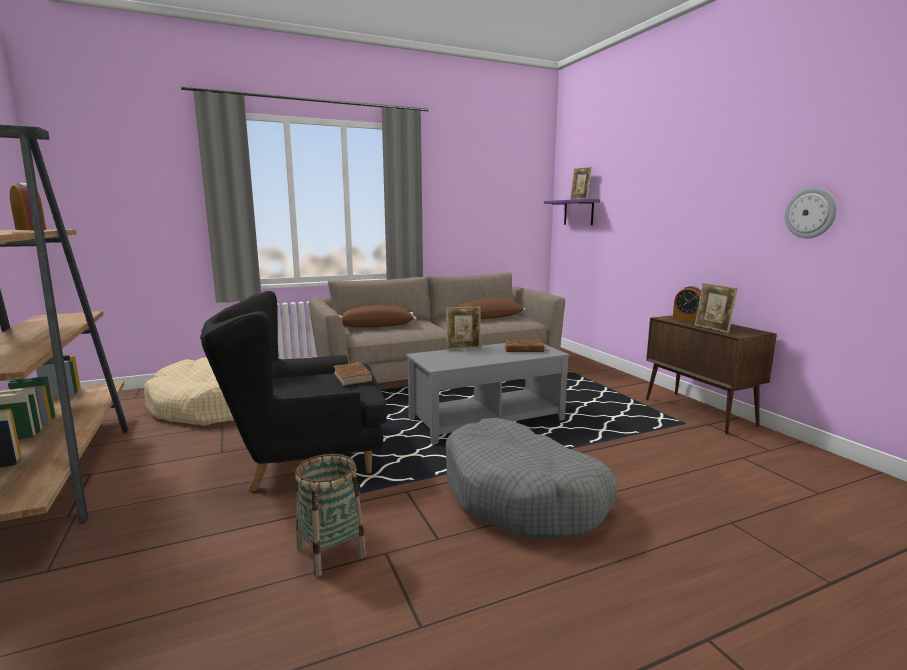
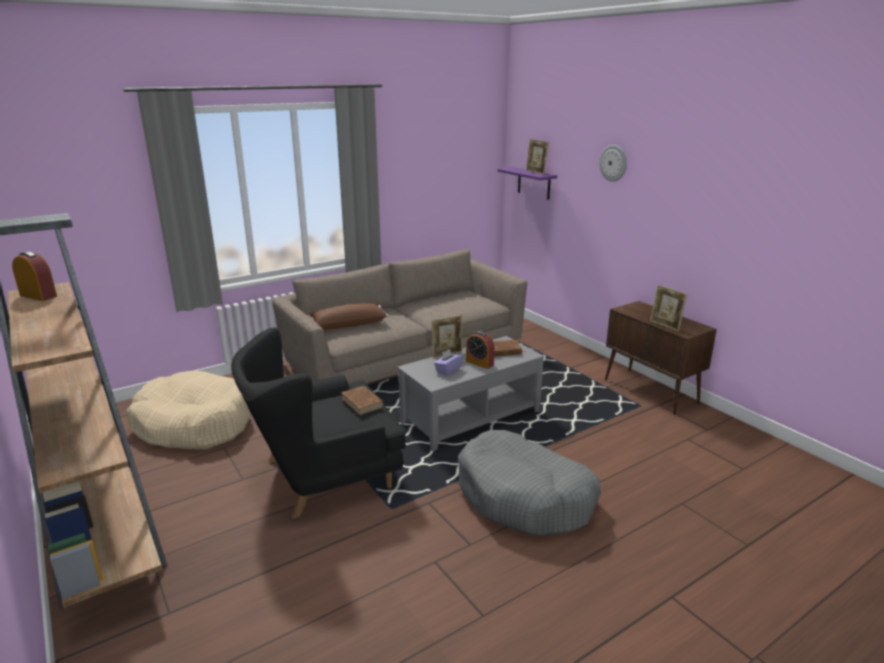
camera: 10 degrees left, 10 degrees up
(331, 552) = (392, 566): basket -> none
(457, 358) = (448, 370): none -> purple tissue box
(487, 318) = (451, 302): brown pillow -> none
(688, 320) = (643, 311): alarm clock -> alarm clock (479, 363)
(811, 213) = (748, 232): wall clock -> wall clock (613, 163)

